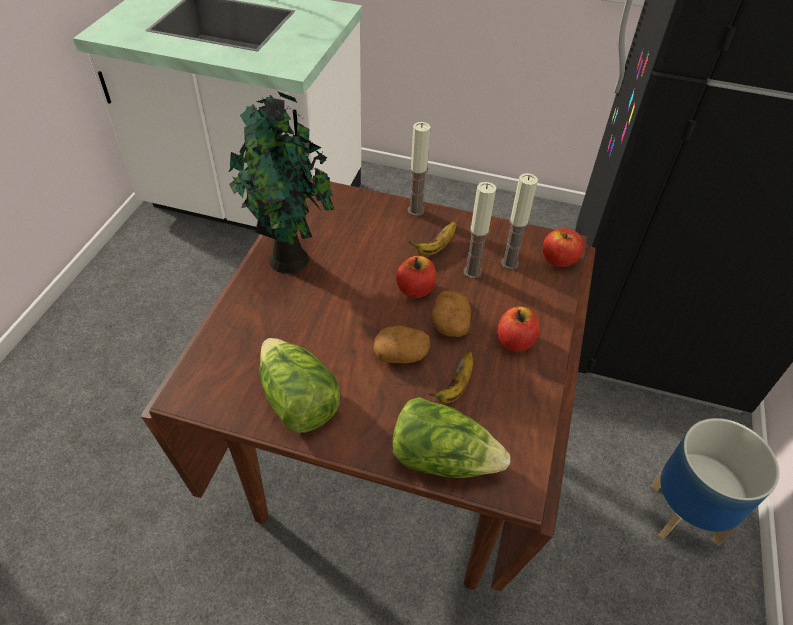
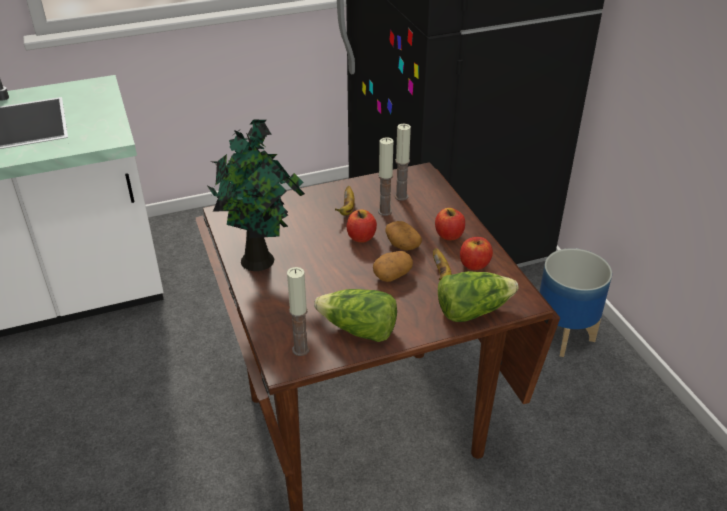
camera: 35 degrees left, 10 degrees down
(415, 210) = (309, 194): candle -> candle (300, 349)
(558, 259) = (427, 181): apple -> apple (474, 264)

